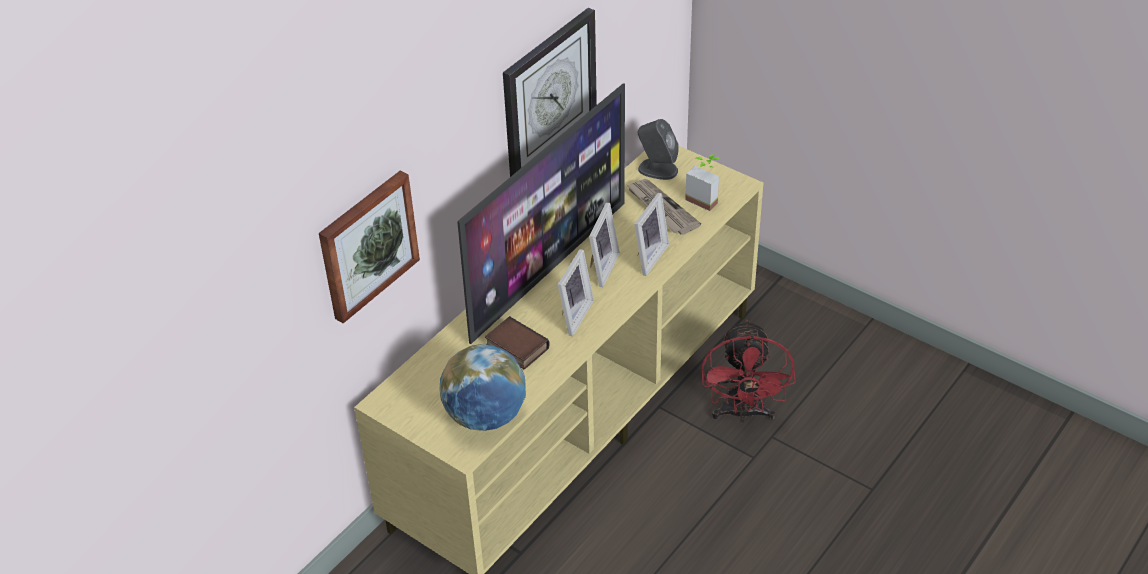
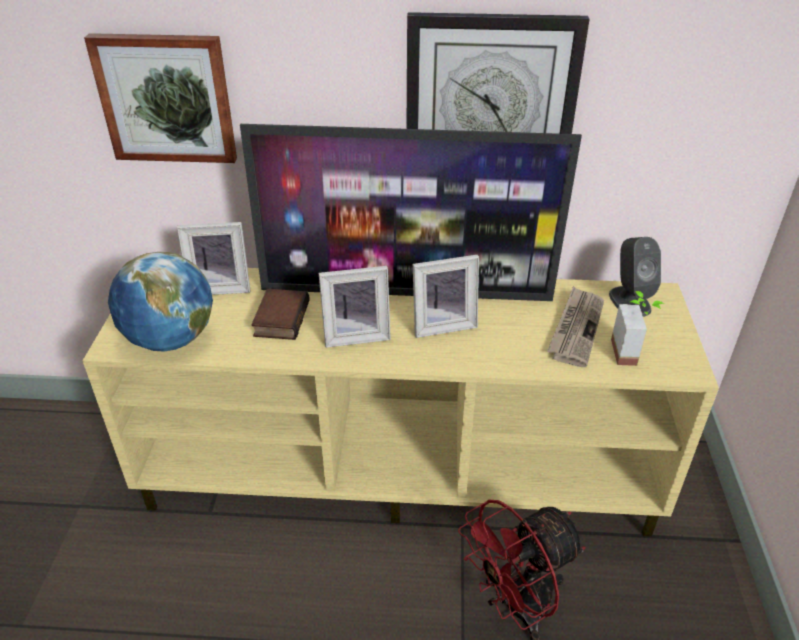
camera: 55 degrees right, 5 degrees down
(647, 256) = (493, 349): picture frame -> picture frame (220, 287)

